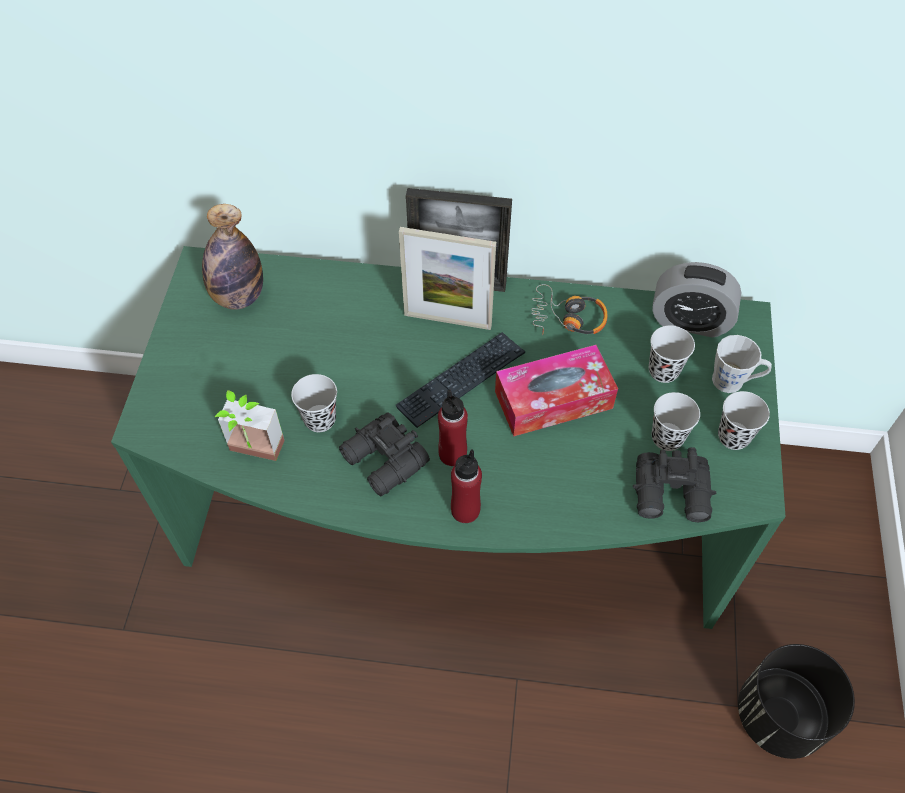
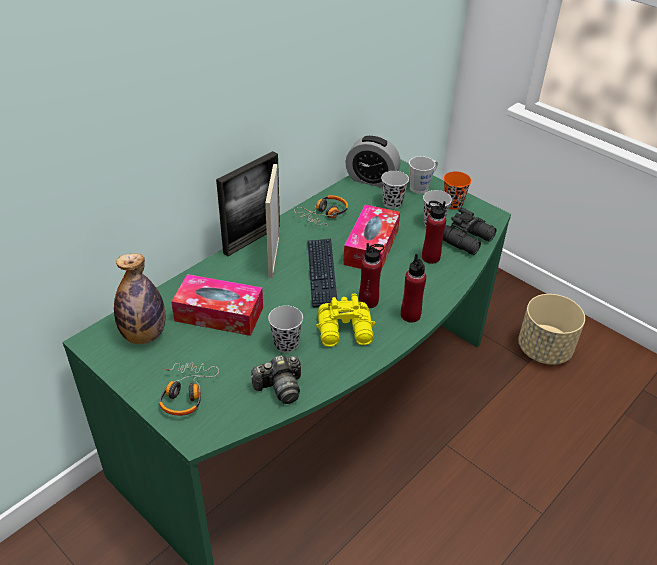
camera: 55 degrees left, 15 degrees down
(189, 382) = (186, 393): none -> headphones
(253, 454) = (280, 388): potted plant -> camera
(316, 334) = (219, 314): none -> tissue box
(384, 462) = (346, 331): black binoculars -> yellow binoculars
(447, 320) = (274, 257): picture frame -> picture frame turned 135 degrees clockwise
(593, 472) = (430, 257): none -> red bottle
(689, 321) = (371, 179): alarm clock -> alarm clock turned 60 degrees clockwise
(733, 436) = (453, 204): black cup -> orange cup
(779, 716) = (544, 350): black planter -> beige planter

